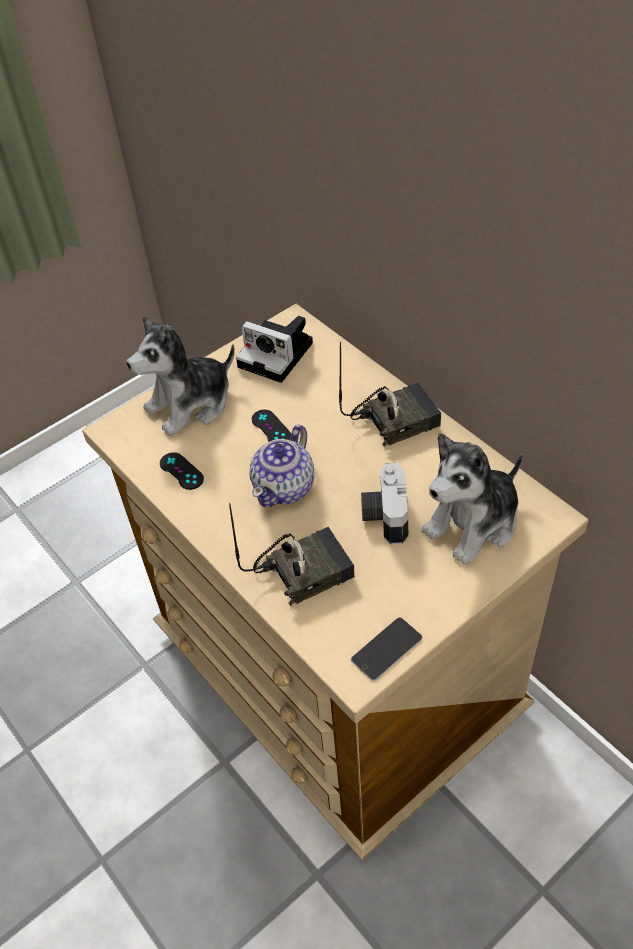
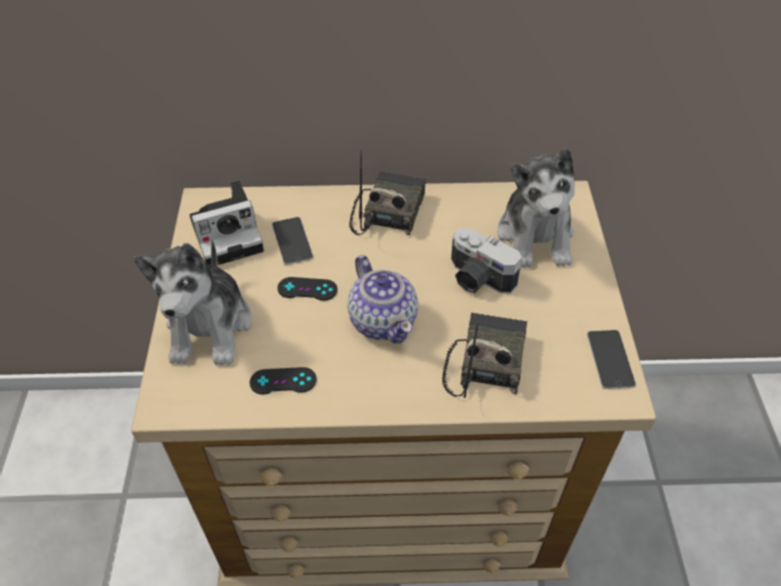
camera: 55 degrees left, 0 degrees up
(307, 389) = (292, 241): none -> phone

